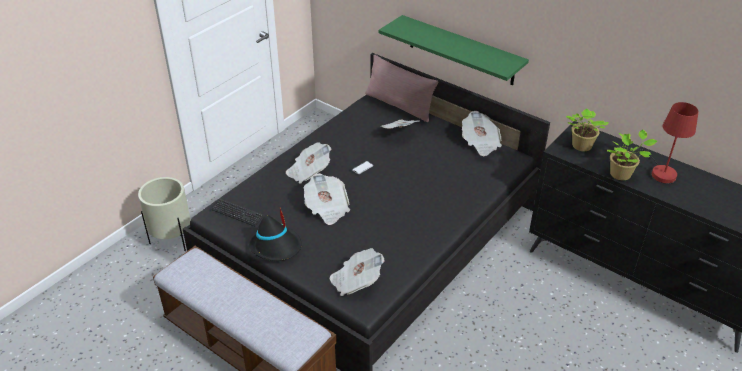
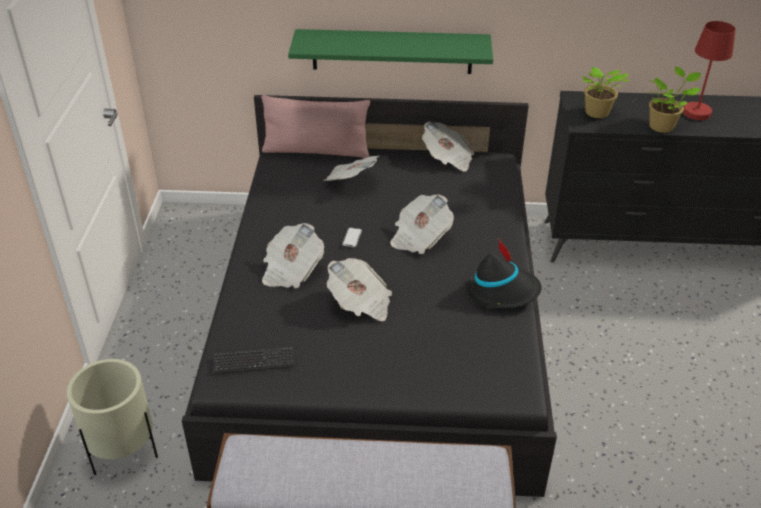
camera: 35 degrees left, 0 degrees up
(276, 247) = (348, 378): black hat -> black hat (502, 291)
(356, 281) = (483, 370): newspaper -> newspaper (419, 237)

